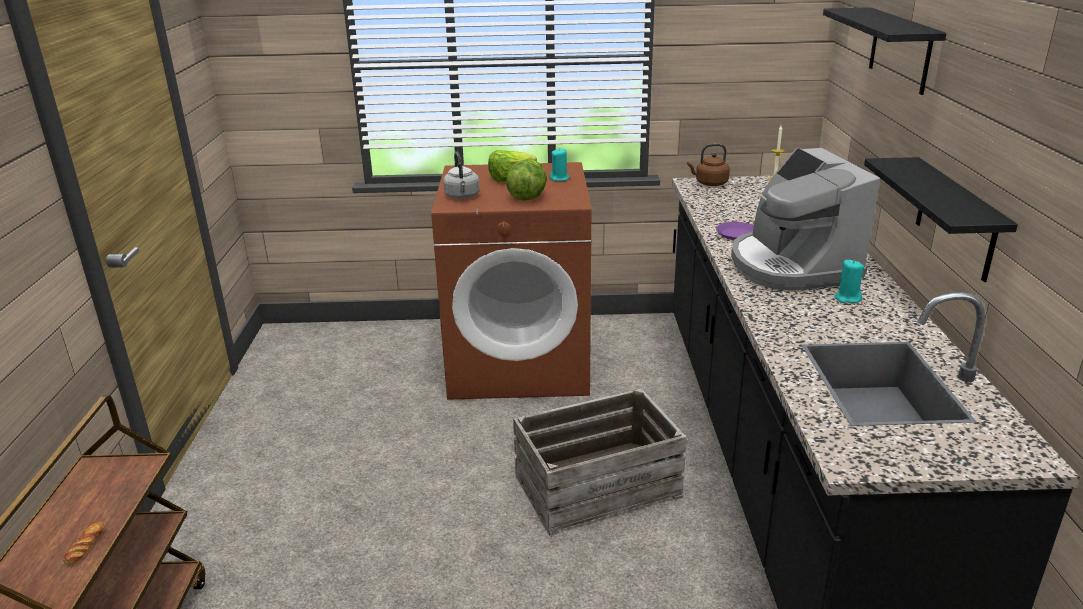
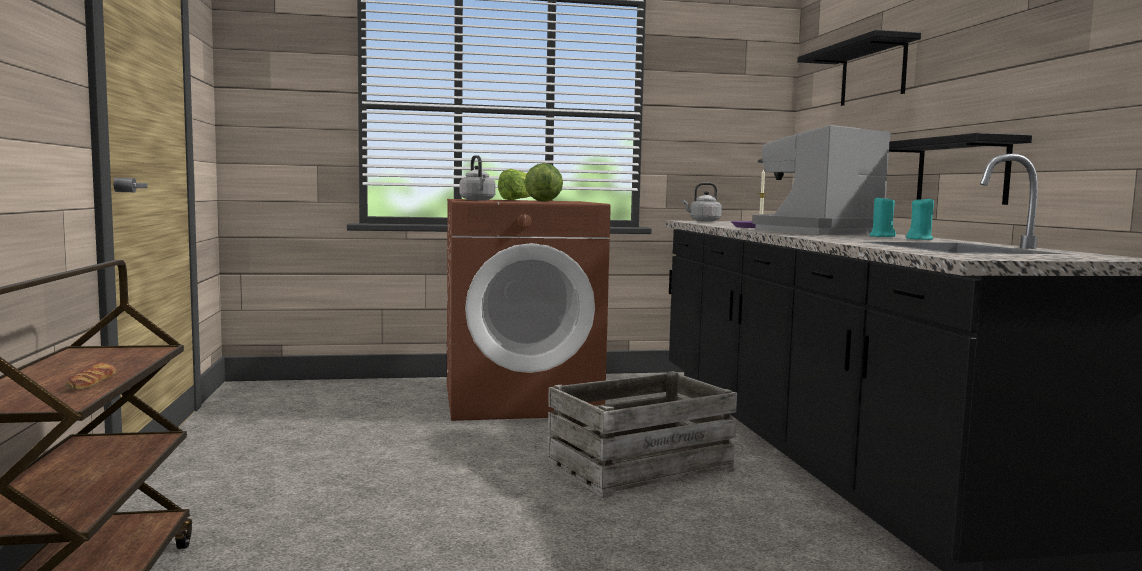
camera: 10 degrees left, 20 degrees down
(559, 178) = (567, 201): turquoise candle -> turquoise candle (920, 239)
(709, 183) = (703, 221): brown kettle -> grey kettle
(791, 266) = (815, 232): coffee machine -> coffee machine turned 75 degrees clockwise

